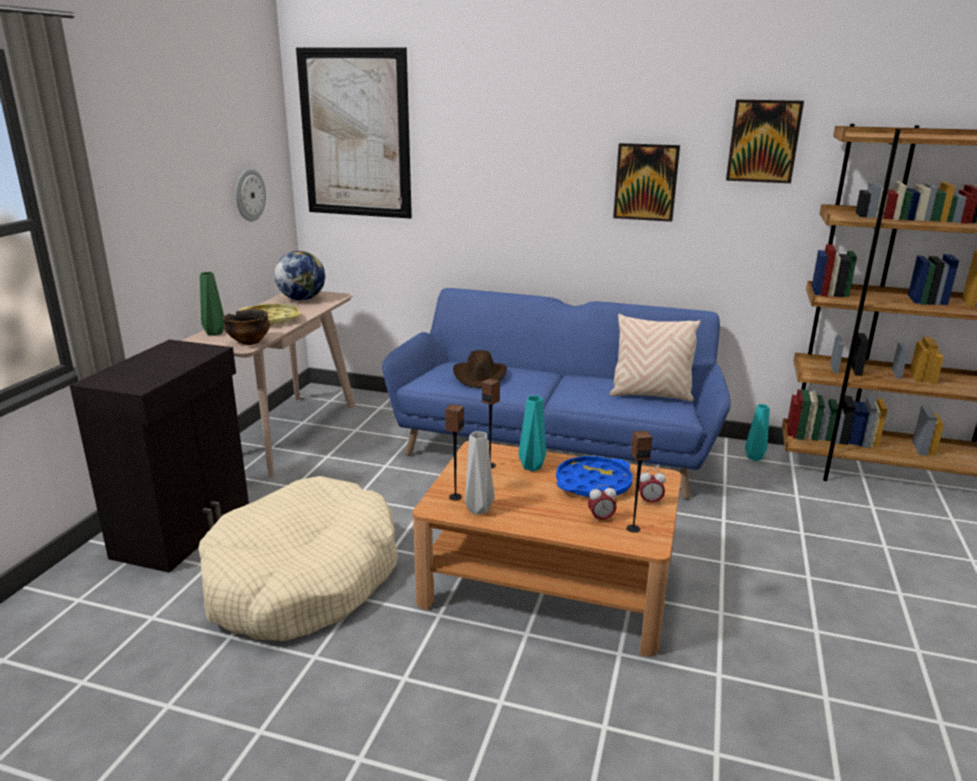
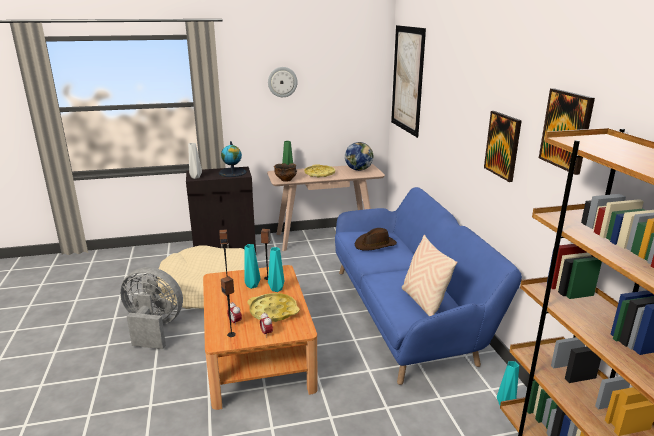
camera: 60 degrees right, 0 degrees up
(178, 354) = (232, 172): none -> globe
(249, 195) = (345, 106): wall clock -> wall clock (282, 82)
(365, 677) = (154, 328): none -> grey fan
(479, 509) = (219, 288): grey vase -> grey vase (196, 177)
(500, 481) = (252, 285): none -> turquoise vase
(593, 484) = (273, 311): blue tray -> yellow tray

